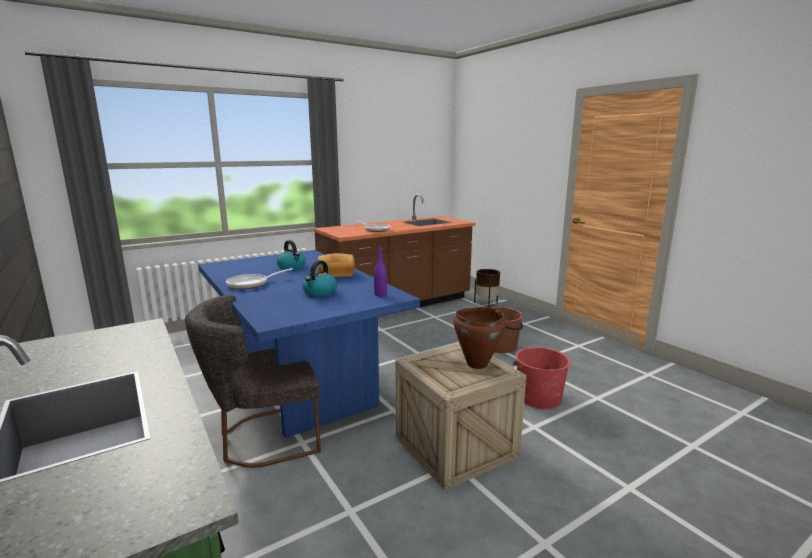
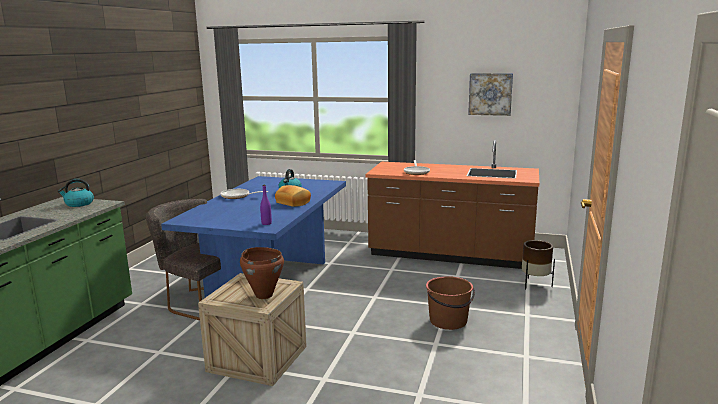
camera: 50 degrees right, 0 degrees up
(319, 292) = (246, 212): kettle -> kettle (78, 204)
(395, 154) = (490, 94): none -> picture
(538, 397) = (376, 367): red bucket -> none

